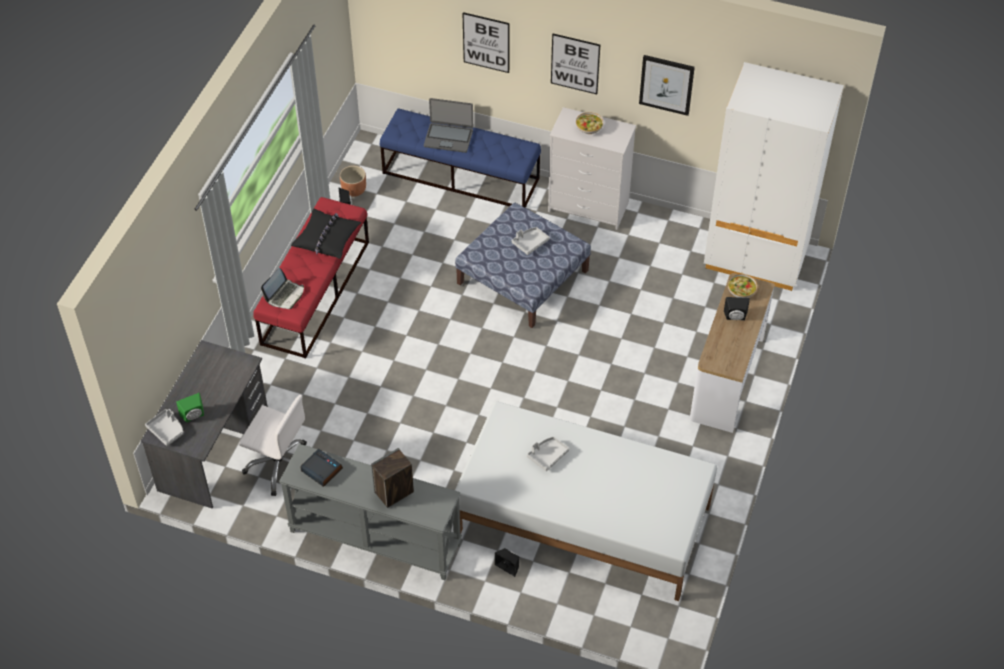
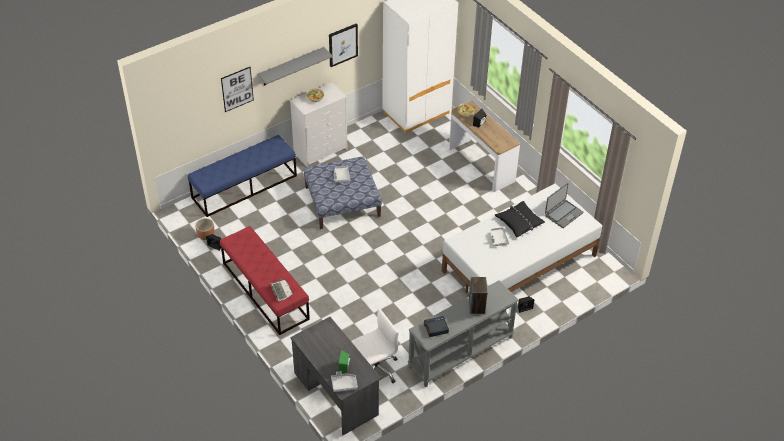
camera: 55 degrees left, 5 degrees down
(326, 238) = (255, 252): black pillow -> black pillow (519, 222)
(448, 138) = (235, 165): laptop -> laptop (563, 214)
(575, 63) = (291, 67): picture -> grey shelf

